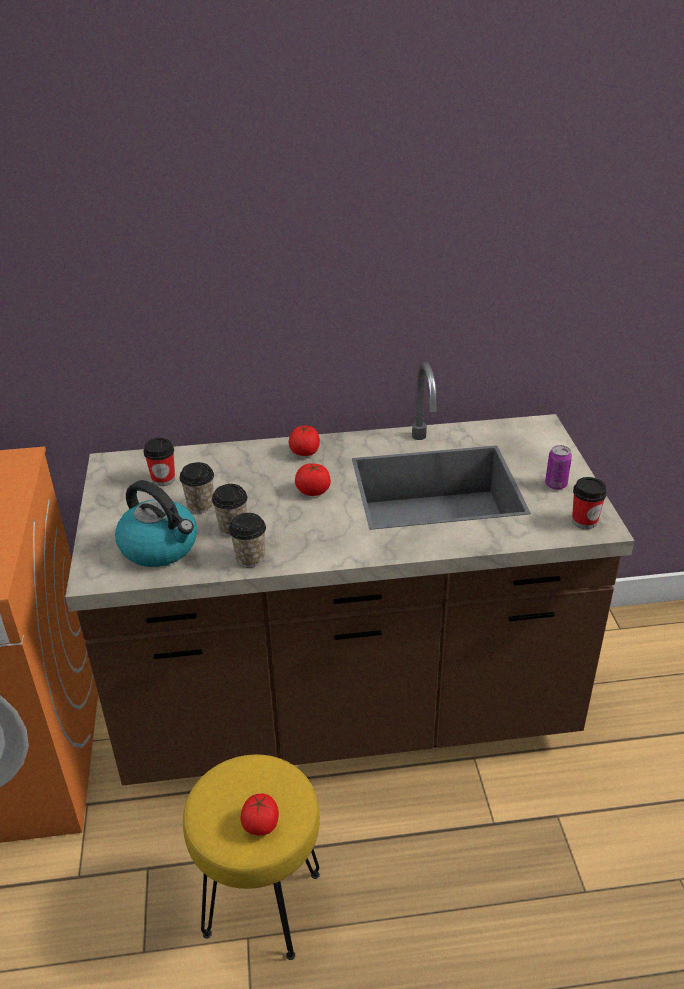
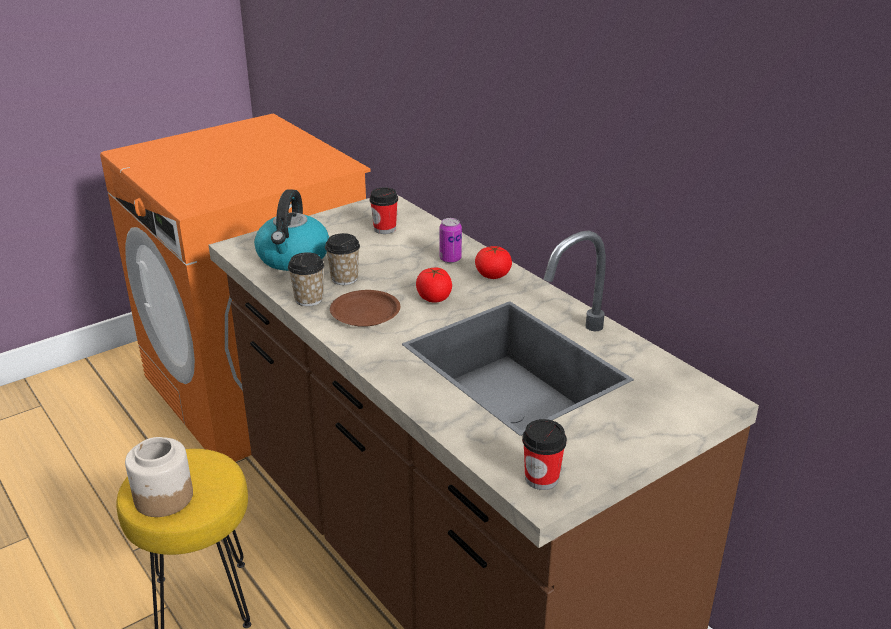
camera: 60 degrees right, 5 degrees down
(200, 505) = (363, 255): cup -> none
(261, 824) = (163, 497): tomato -> jar
(303, 533) = (365, 312): none -> brown plate
(556, 484) = (597, 440): can -> can (450, 259)

